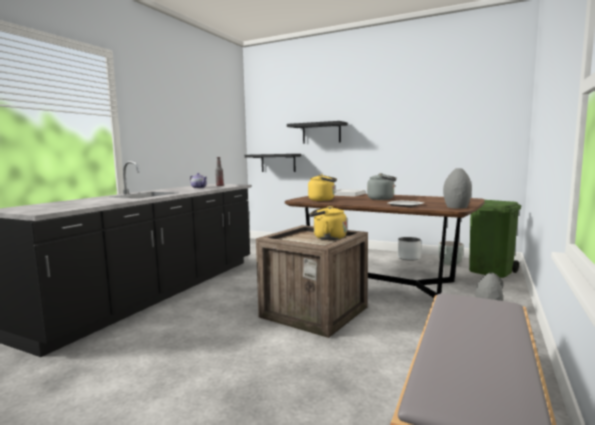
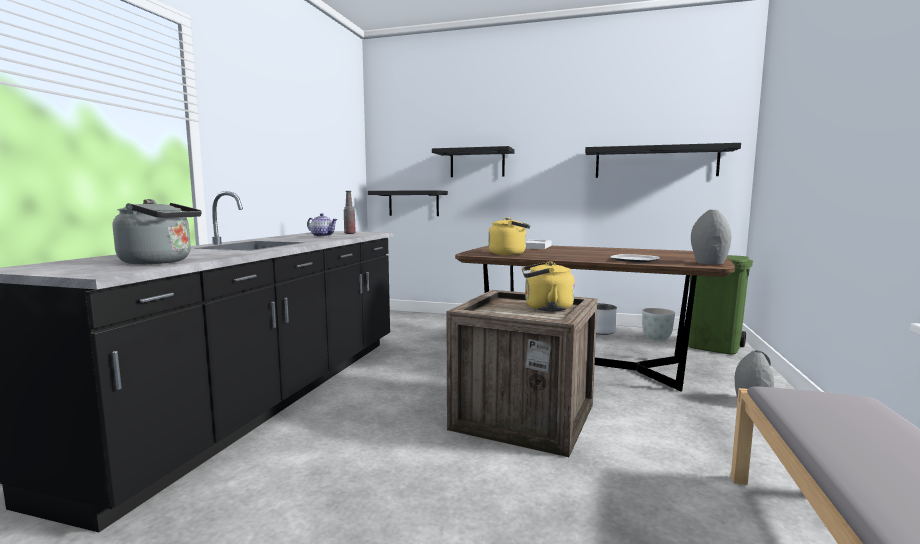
camera: 10 degrees left, 0 degrees up
(382, 199) = (588, 252): grey kettle -> grey kettle (161, 262)
(452, 129) = (655, 162): none -> black shelf

